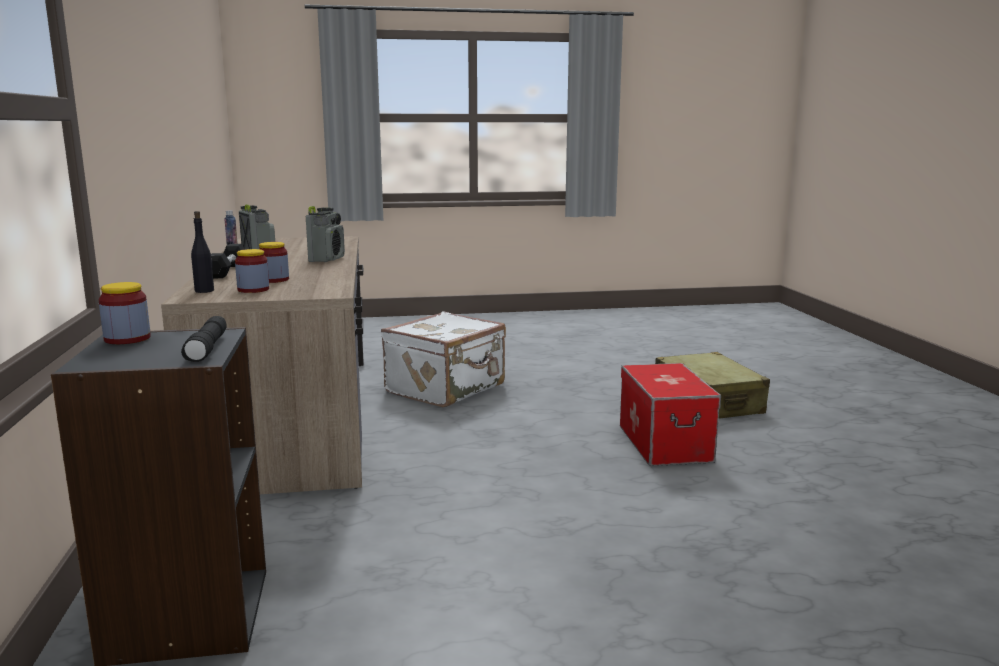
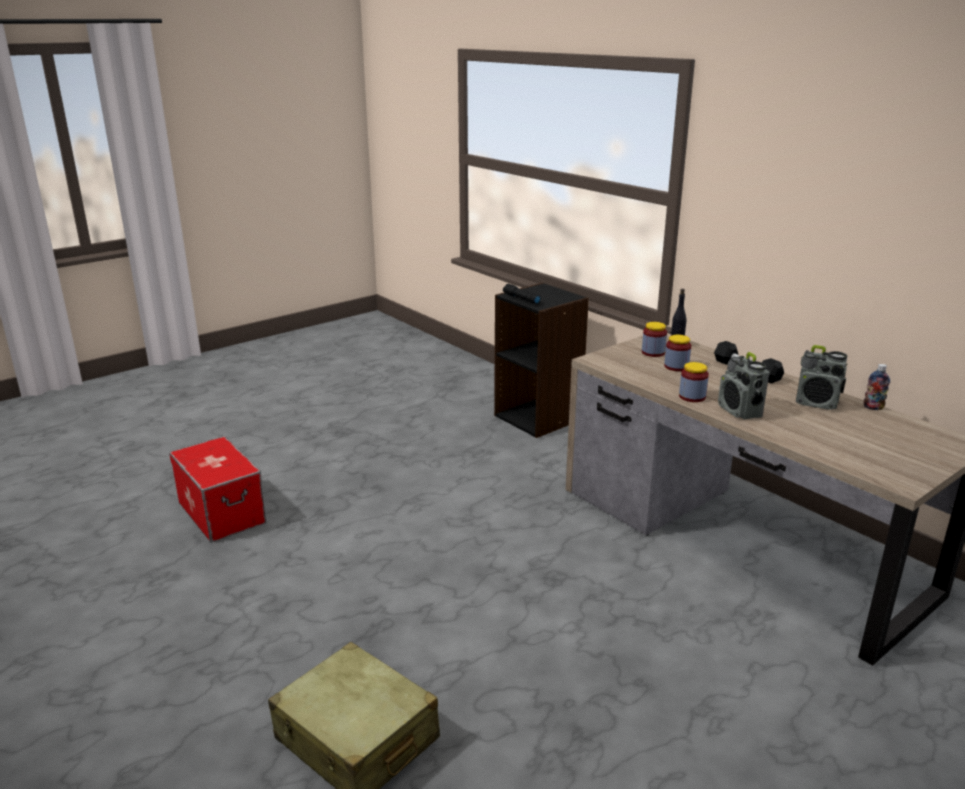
camera: 150 degrees right, 10 degrees up
(127, 339) = (566, 296): jar -> jar (692, 397)
(447, 389) = (688, 644): white suitcase -> none
(664, 443) = (382, 620): storage box -> storage box (222, 512)

